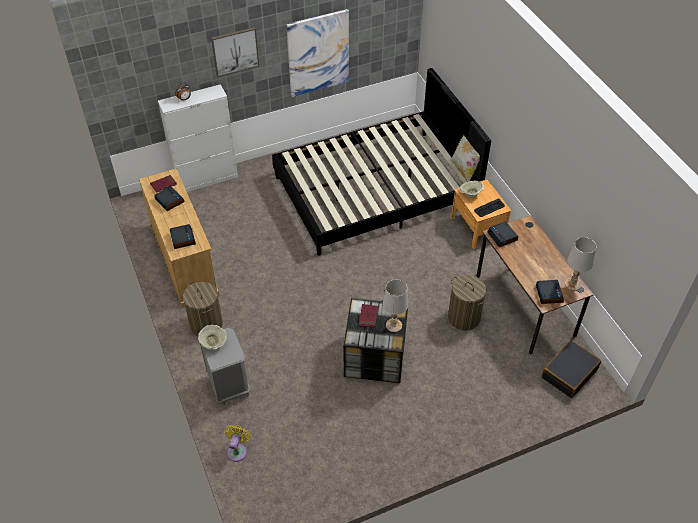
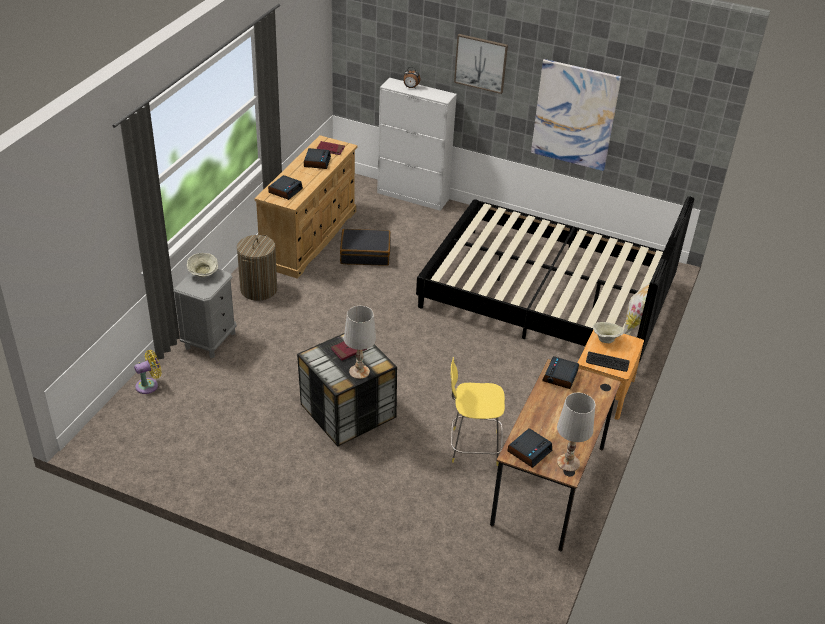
camera: 45 degrees right, 10 degrees down
(463, 317) = (472, 447): laundry basket -> yellow stool
(569, 373) = (504, 572): black suitcase -> black suitcase (365, 254)

